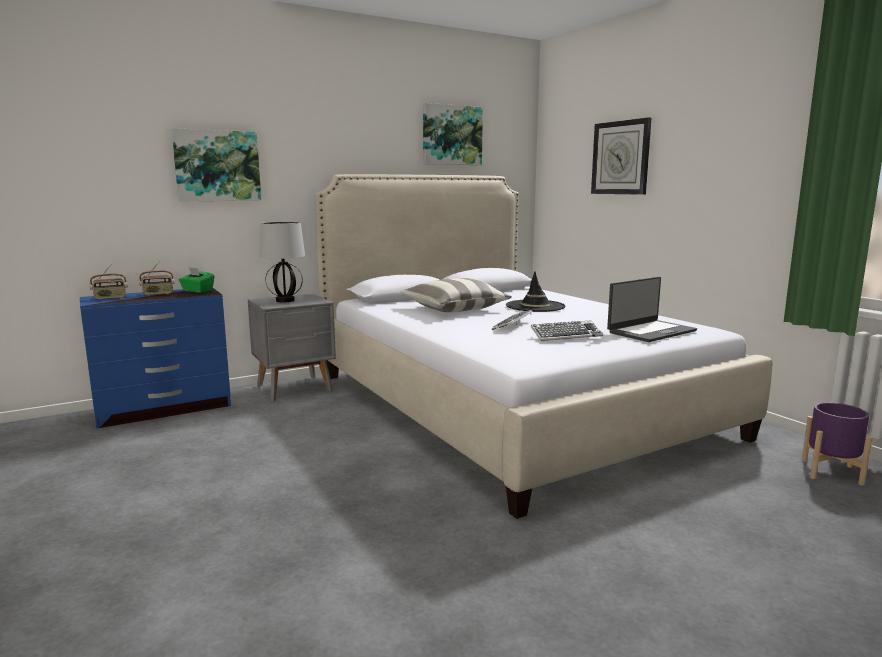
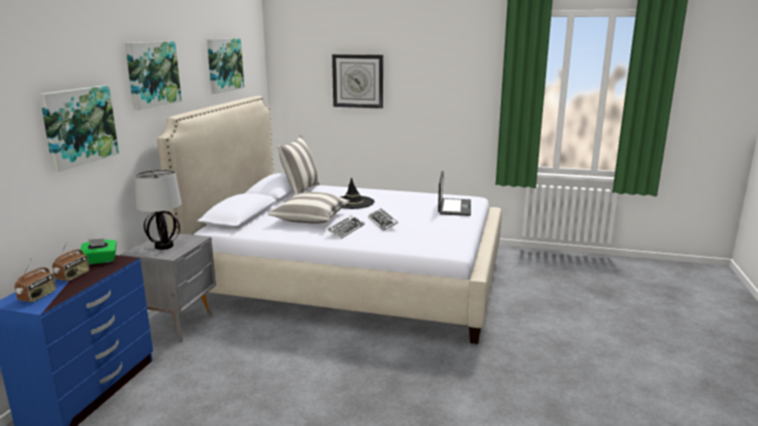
camera: 45 degrees left, 5 degrees up
(327, 130) = (152, 74): none -> picture
(512, 291) = (300, 191): none -> pillow
(566, 335) = (430, 223): keyboard -> keyboard (346, 230)
(831, 472) = (540, 261): purple planter -> none

